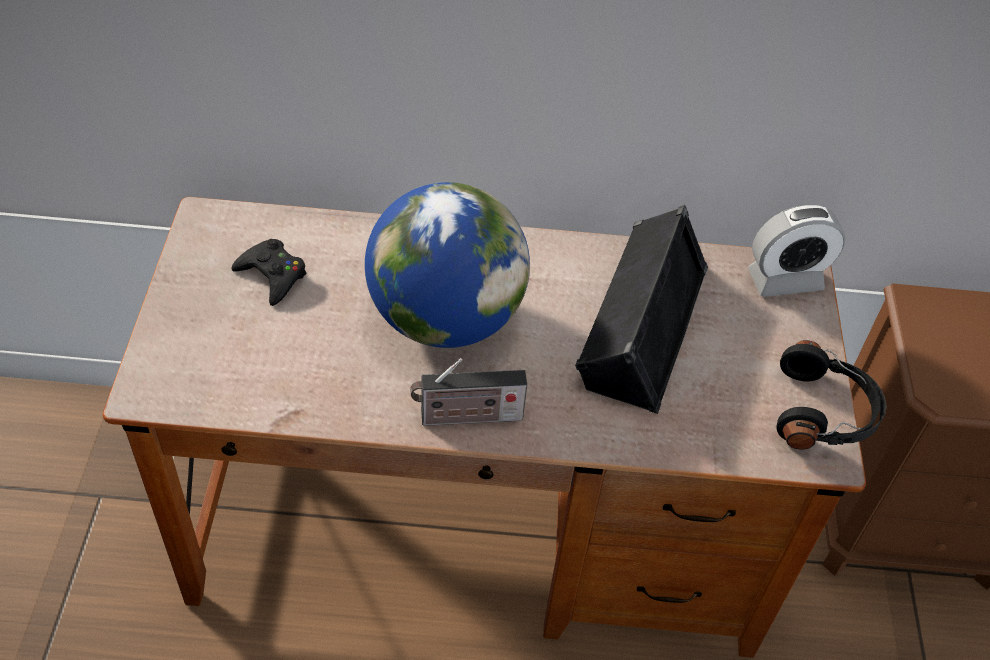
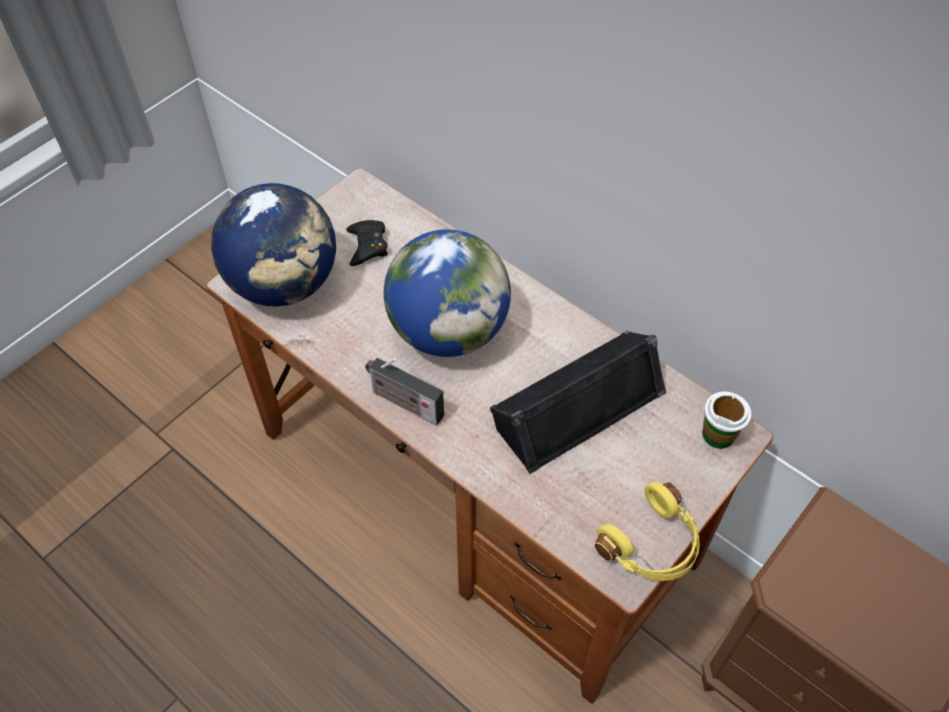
camera: 40 degrees right, 5 degrees up
(209, 364) = (285, 284): none -> globe
(785, 280) = (718, 434): alarm clock -> cup
(824, 413) = (652, 545): black headphones -> yellow headphones

